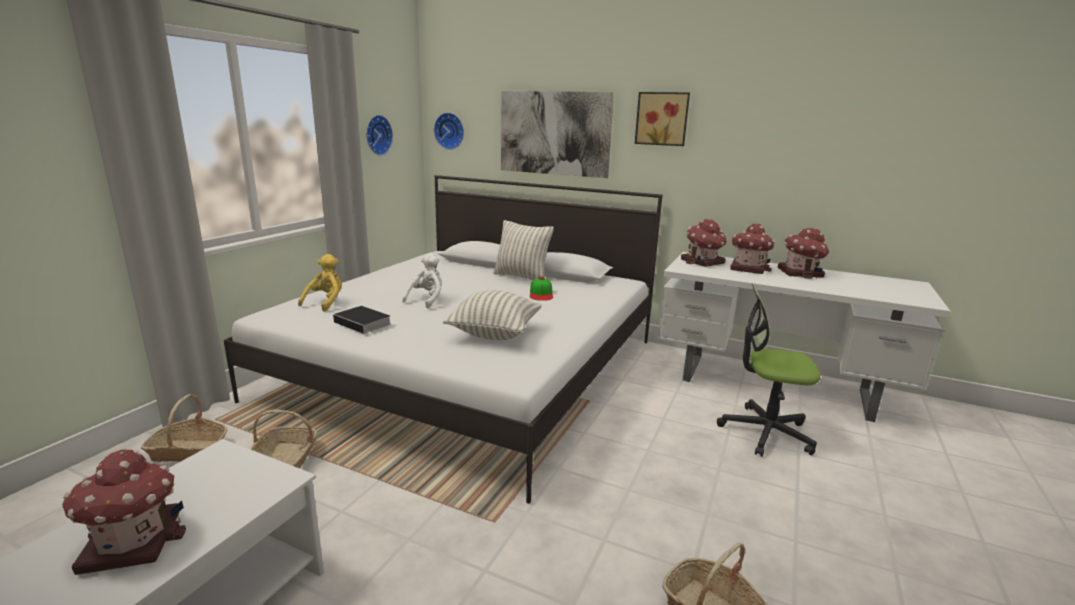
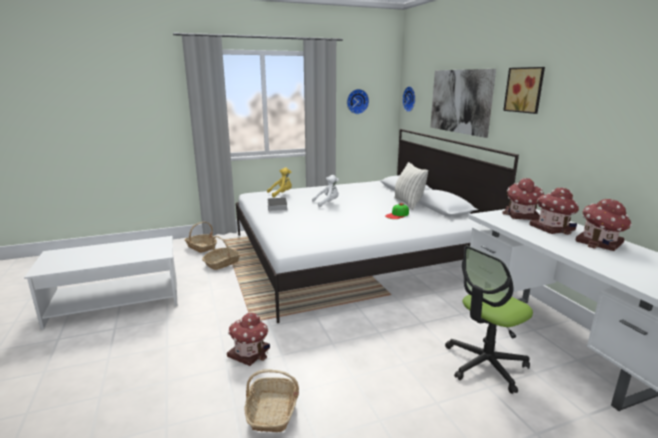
camera: 45 degrees right, 0 degrees up
(133, 540) = (108, 254): toy house -> toy house (249, 352)
(494, 334) = (323, 227): pillow -> none
(765, 432) = (485, 364): office chair -> office chair turned 90 degrees counterclockwise

